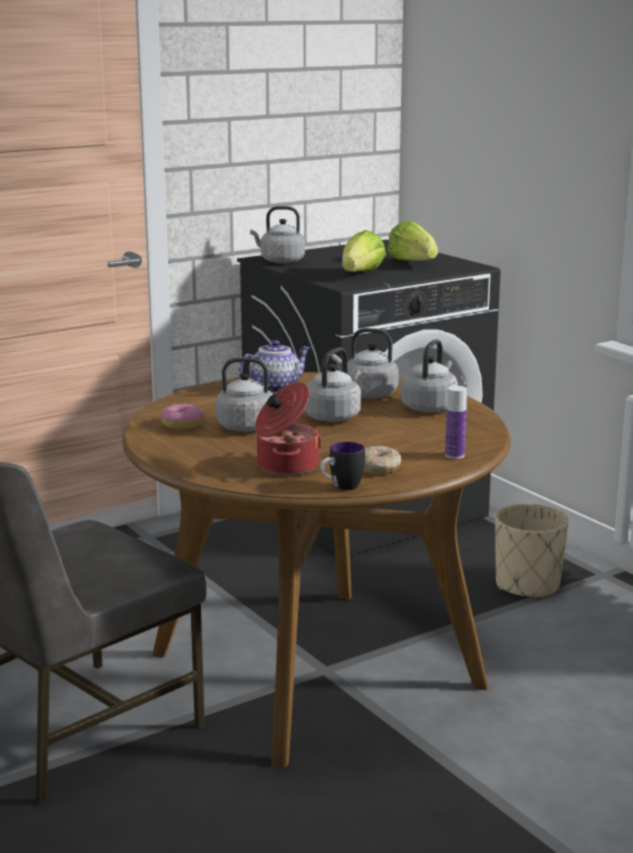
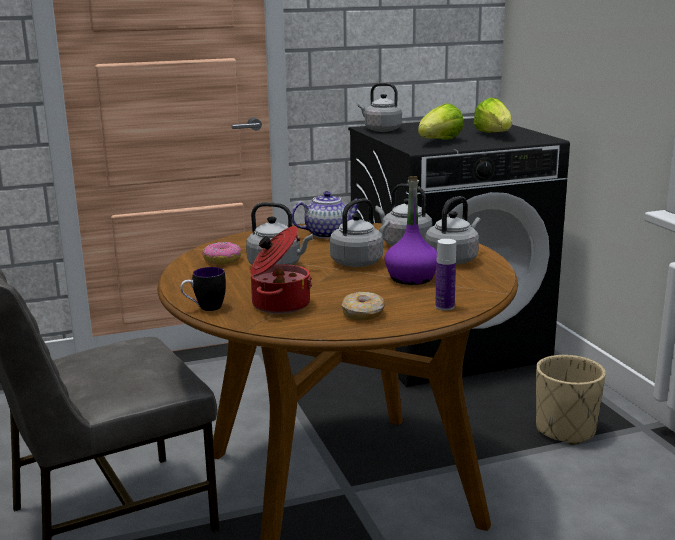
camera: 15 degrees right, 0 degrees up
(341, 488) = (313, 330): mug -> mug (204, 308)
(401, 429) = (411, 278): none -> purple bottle

